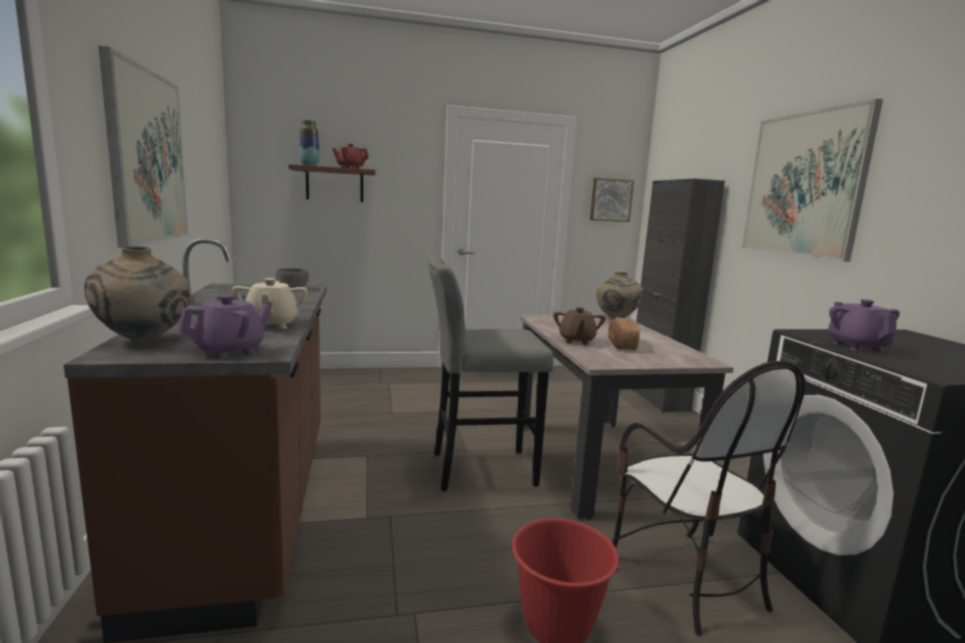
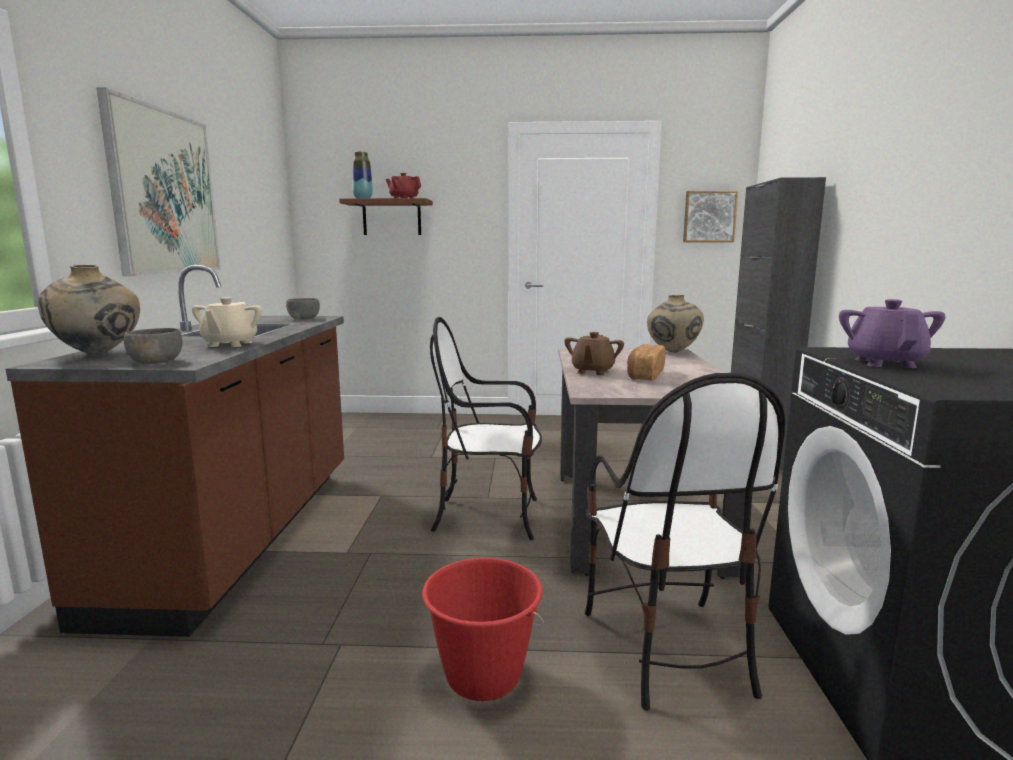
camera: 15 degrees right, 0 degrees up
(230, 351) = (156, 362): purple teapot -> grey bowl
(477, 469) = (489, 516): grey stool -> chair
(804, 184) = (906, 169): picture -> none

